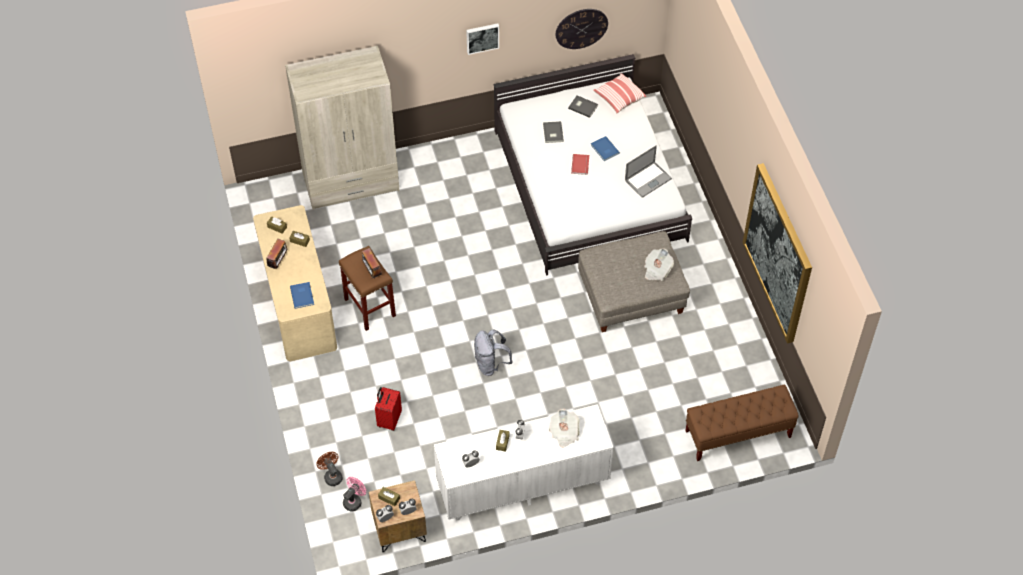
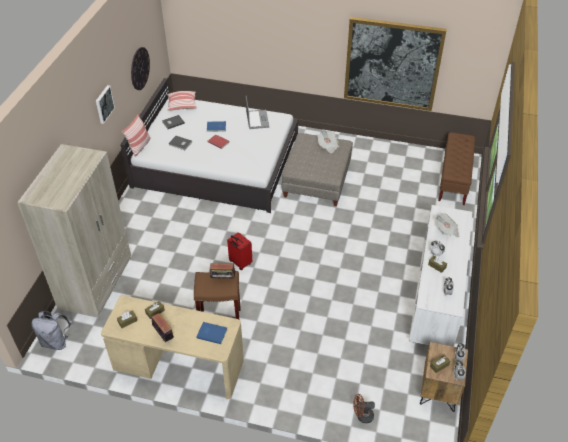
camera: 60 degrees left, 10 degrees down
(354, 501) = (395, 410): pink fan -> none
(389, 420) = (332, 353): red suitcase -> red suitcase (240, 263)
(491, 364) = (323, 272): grey backpack -> grey backpack (56, 342)
(522, 101) = (139, 146): none -> pillow

